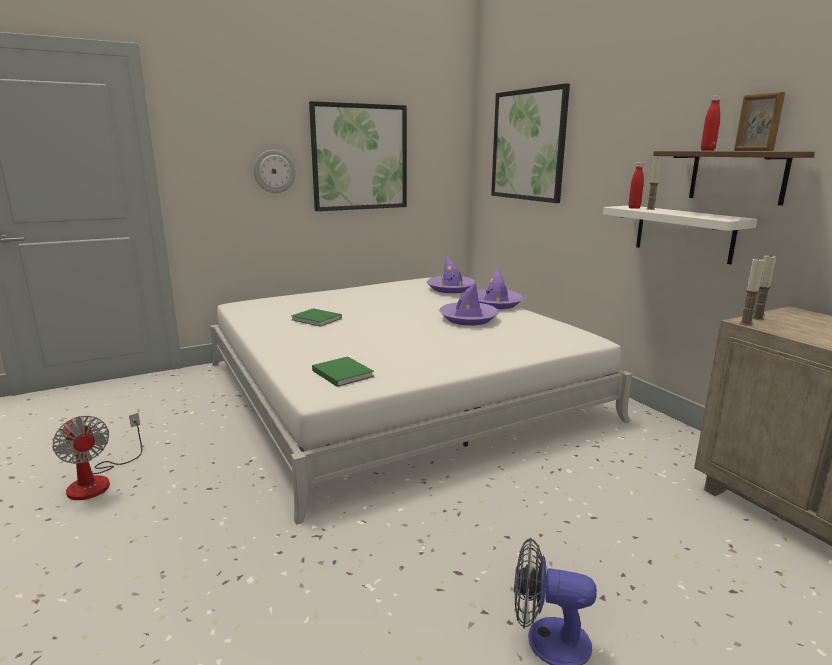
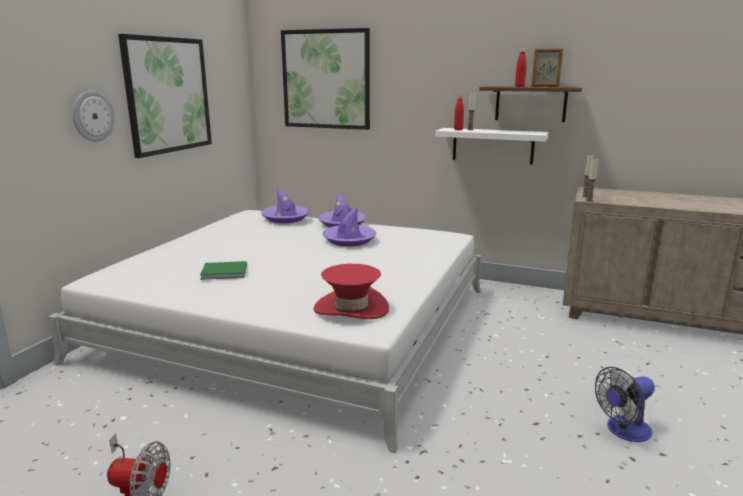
camera: 40 degrees left, 0 degrees up
(341, 373) = (351, 308): green book -> red hat

